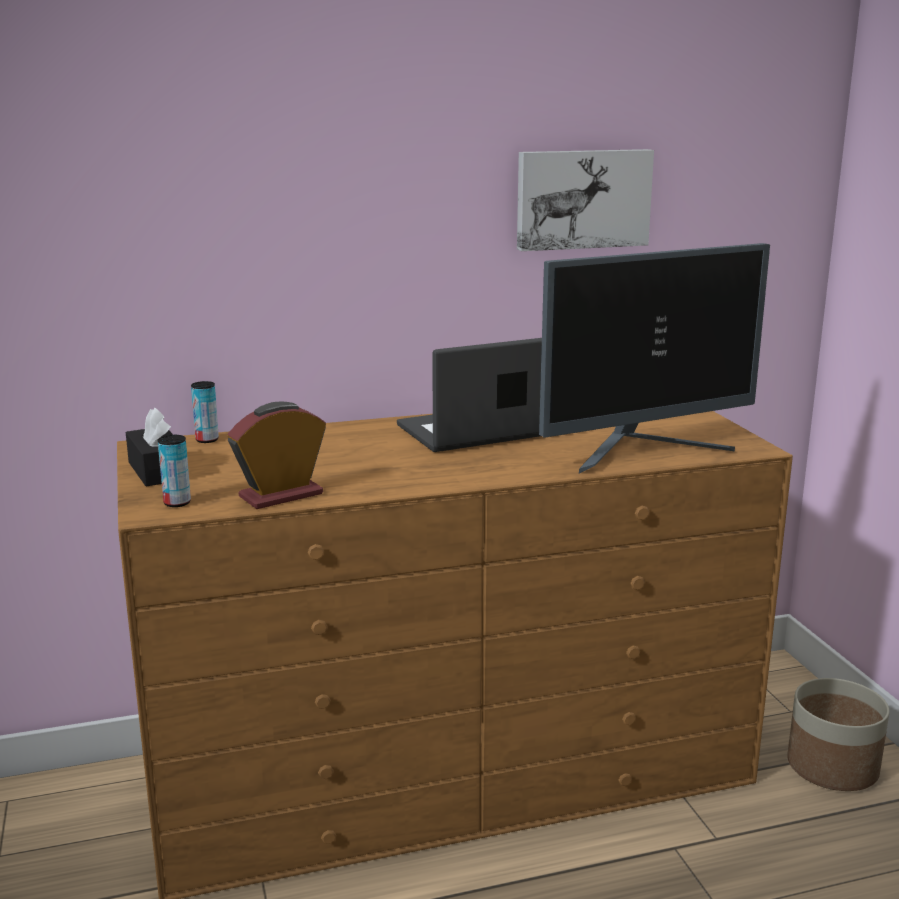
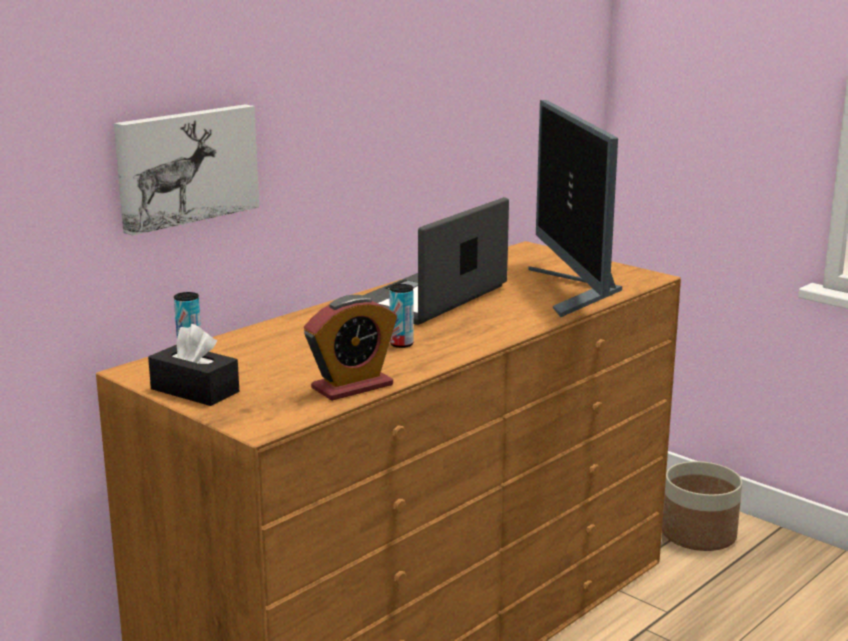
camera: 30 degrees left, 0 degrees up
(177, 503) = (269, 413): can -> can (401, 344)
(281, 495) = (352, 387): alarm clock -> alarm clock turned 150 degrees counterclockwise
(582, 199) = (453, 74): picture -> picture (185, 166)
(644, 450) = (575, 292): monitor -> monitor turned 135 degrees clockwise

